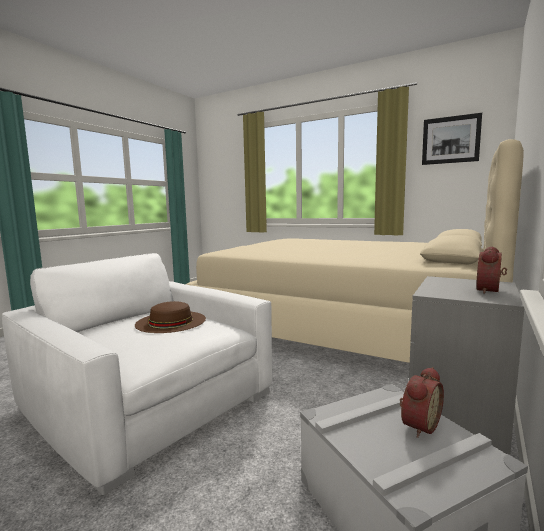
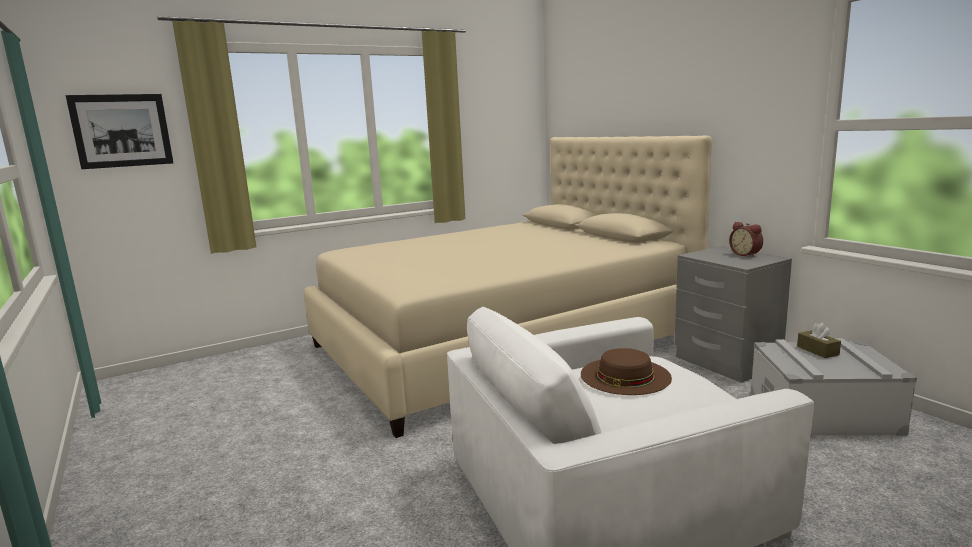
camera: 60 degrees left, 5 degrees up
(418, 425) = (817, 350): alarm clock -> brown tissue box
(450, 140) = (495, 103): picture -> picture (122, 130)

